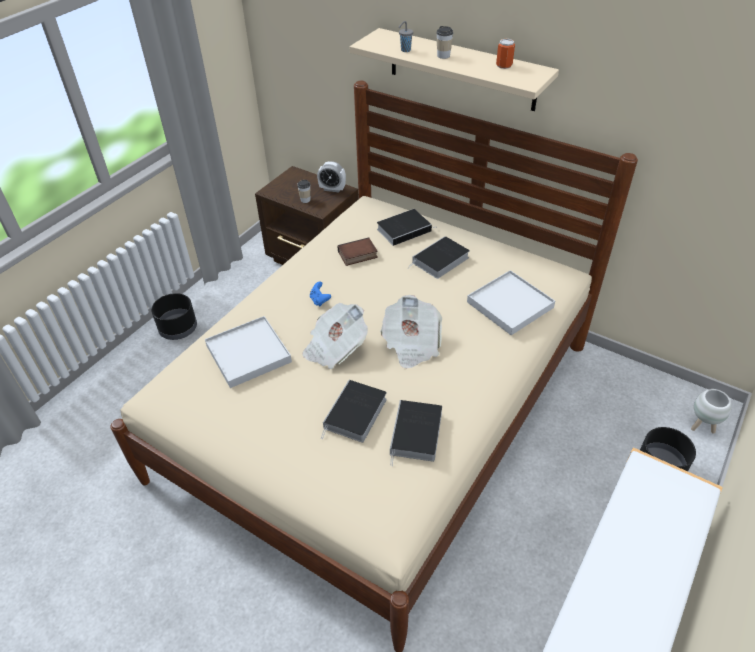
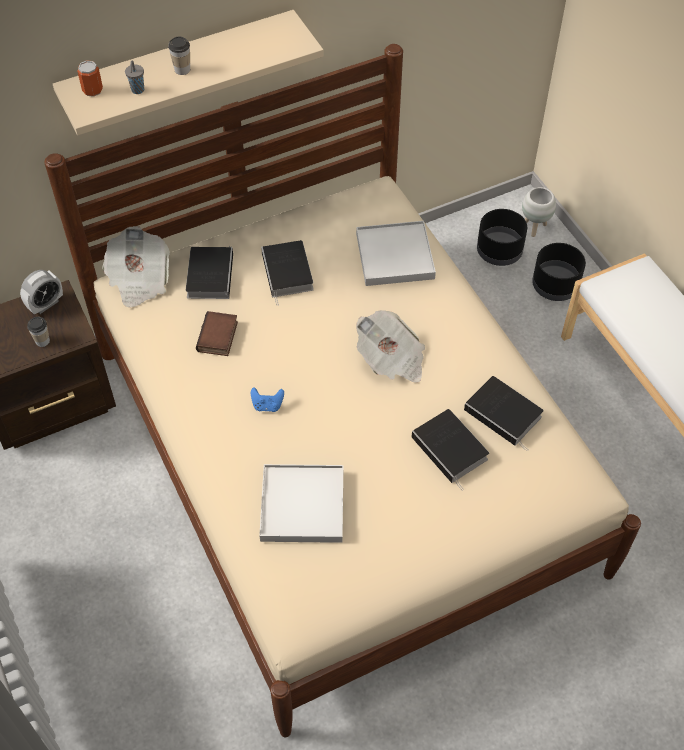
camera: 60 degrees left, 10 degrees up
(178, 328) = (52, 609): black planter -> black planter (498, 251)
(335, 348) = (350, 425): newspaper -> newspaper (139, 280)
(504, 65) = (249, 40): can -> can (92, 90)

